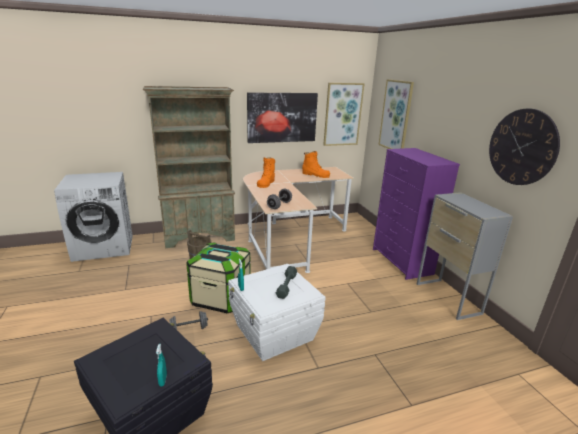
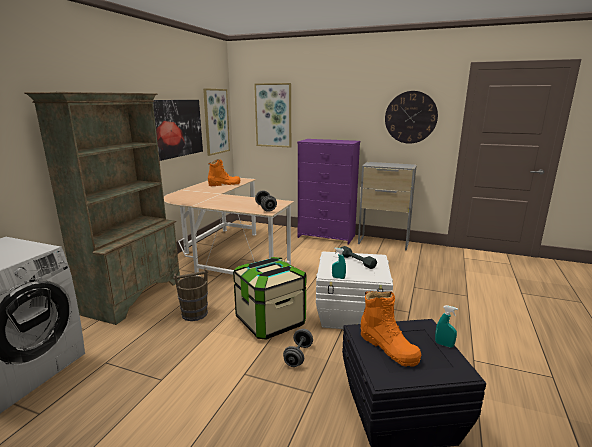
camera: 50 degrees left, 5 degrees down
(266, 183) = (204, 200): orange boot -> orange boot (388, 347)

